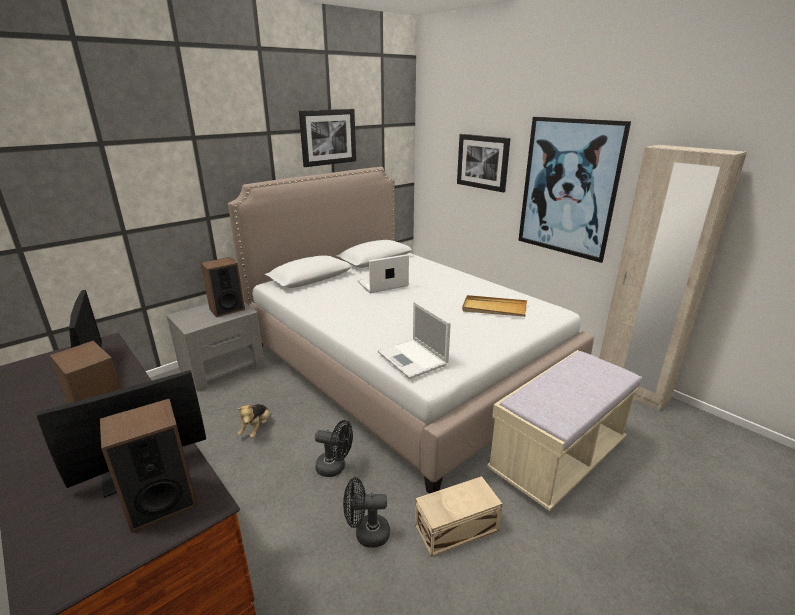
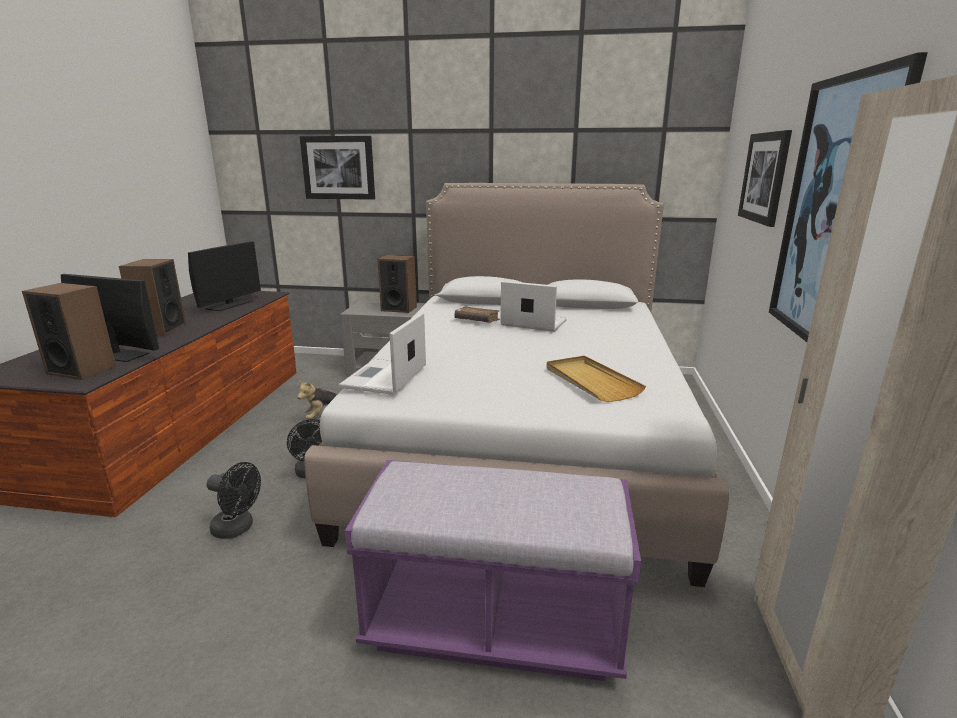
camera: 50 degrees right, 5 degrees down
(328, 137) = (569, 140): picture -> picture (338, 168)
(348, 296) = (477, 320): none -> brown book
(366, 533) = (238, 528): black fan -> black fan turned 150 degrees clockwise
(455, 527) = (286, 581): beige storage box -> none
(557, 458) = (494, 623): beige bench -> purple bench

